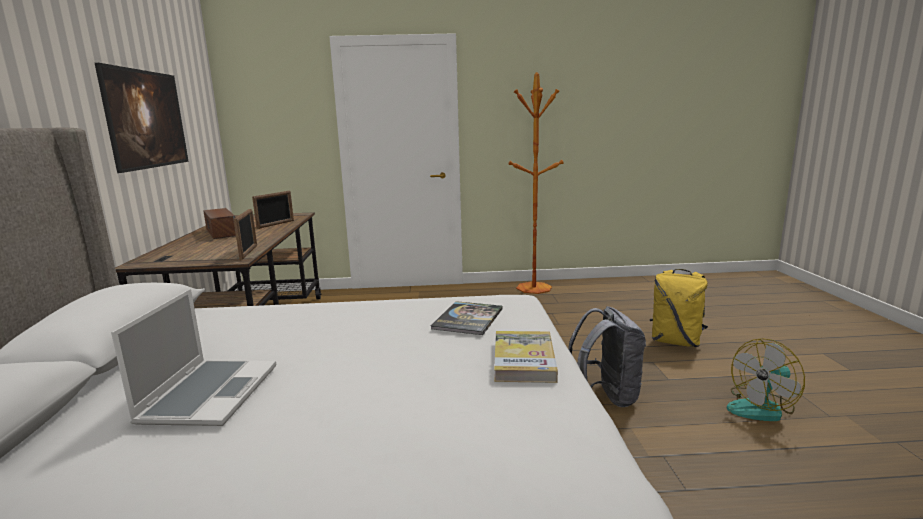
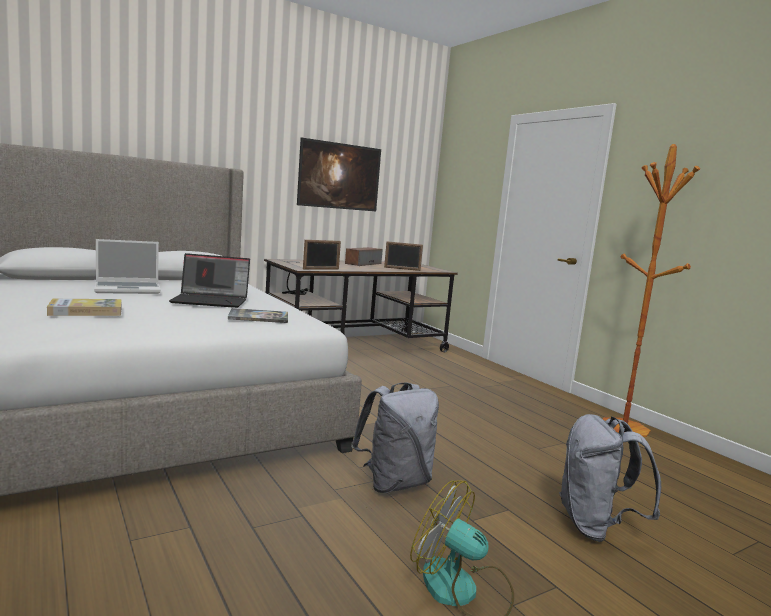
camera: 60 degrees right, 5 degrees down
(355, 336) = (211, 301): none -> laptop
(524, 360) = (189, 327): book -> book (86, 311)
(676, 341) = (596, 527): yellow backpack -> grey backpack

